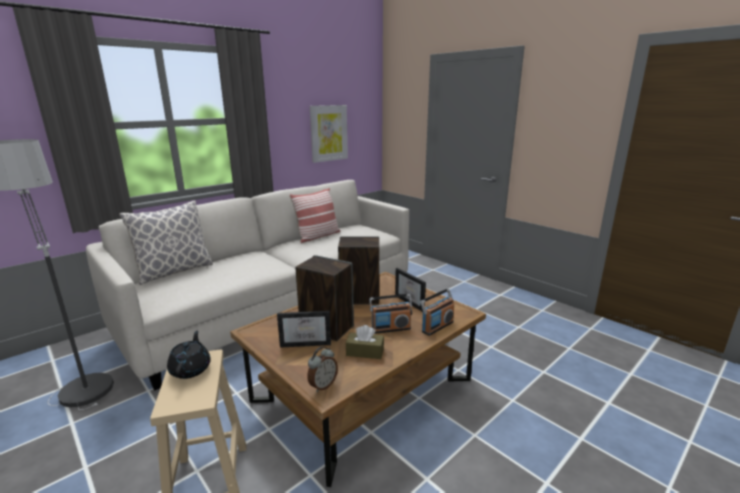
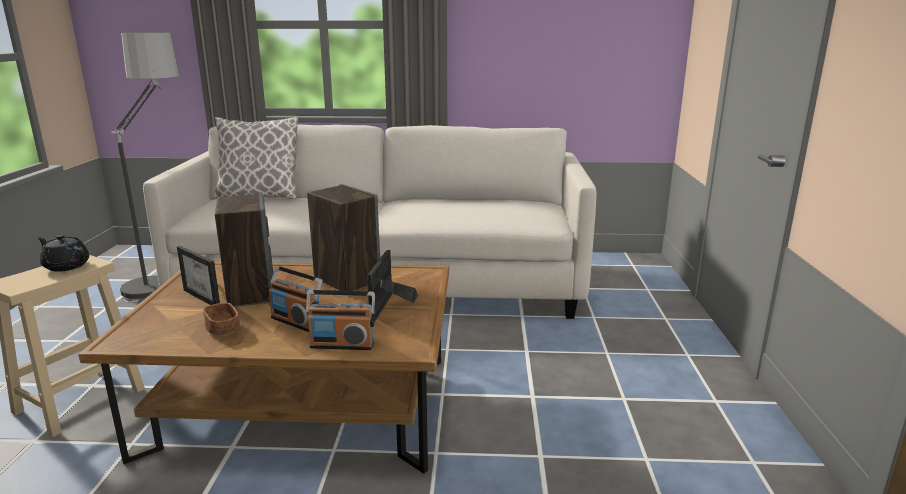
camera: 45 degrees right, 0 degrees up
(191, 369) = (66, 266): black teapot -> black teapot turned 105 degrees counterclockwise
(317, 236) = (457, 201): pillow -> none
(322, 385) = (129, 335): alarm clock -> none
(328, 133) = (563, 52): picture -> none
(365, 352) = (222, 329): brown tissue box -> brown bowl

